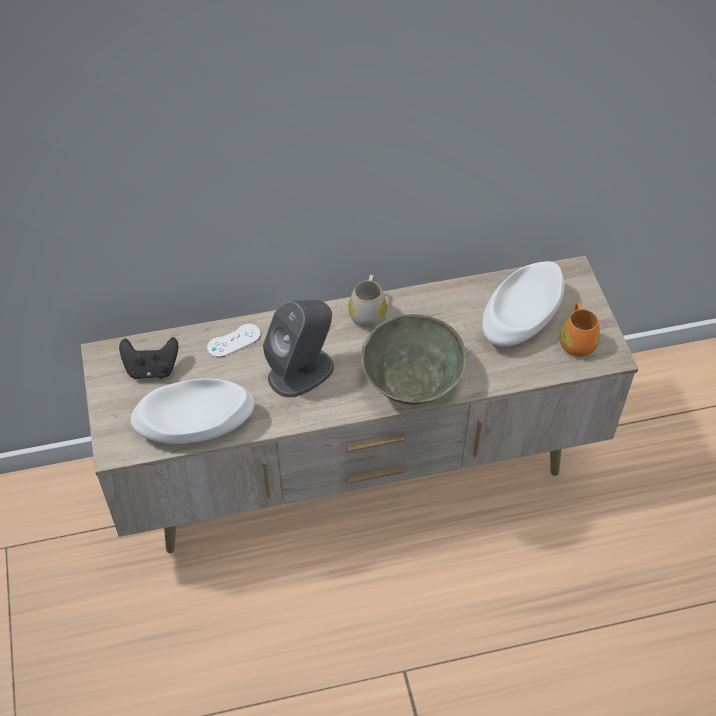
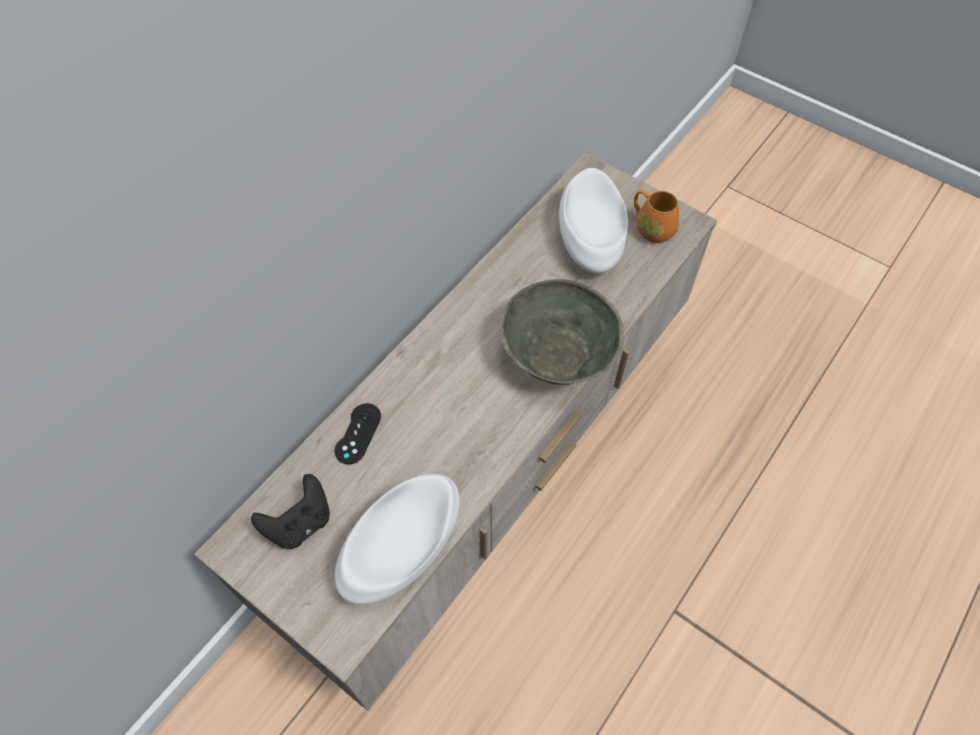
camera: 40 degrees left, 5 degrees up
(234, 341) = (358, 433): white game controller -> black game controller
(301, 371) = (453, 417): grey speaker -> none
(368, 312) = (458, 318): white mug -> none

